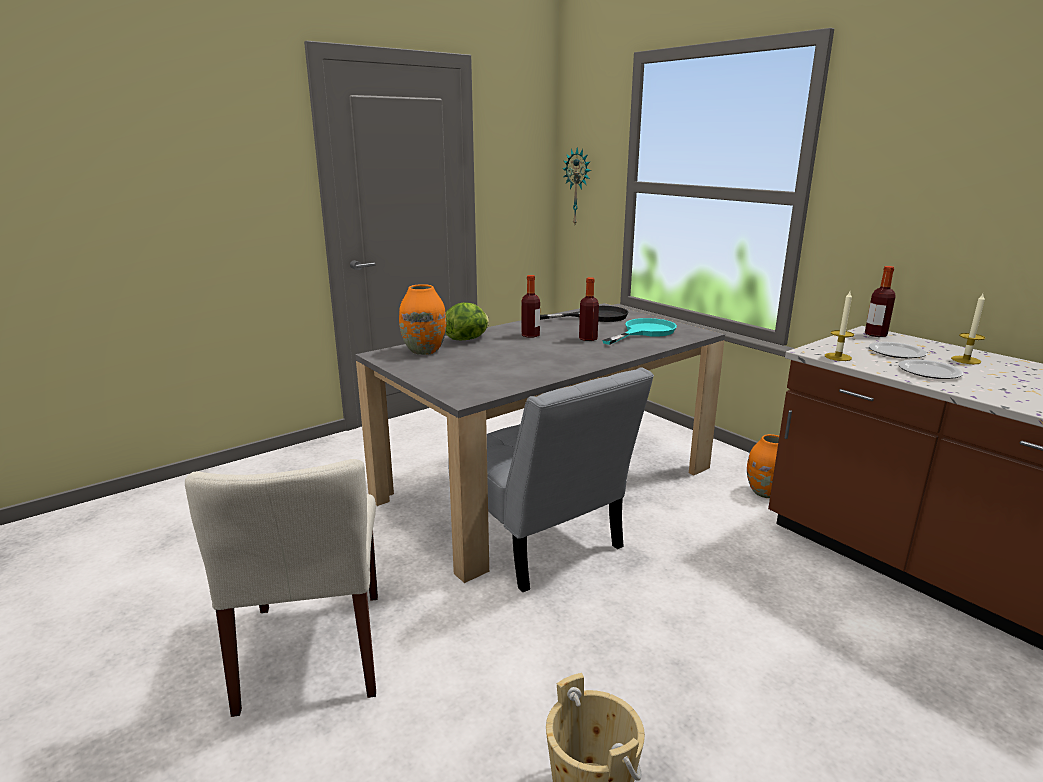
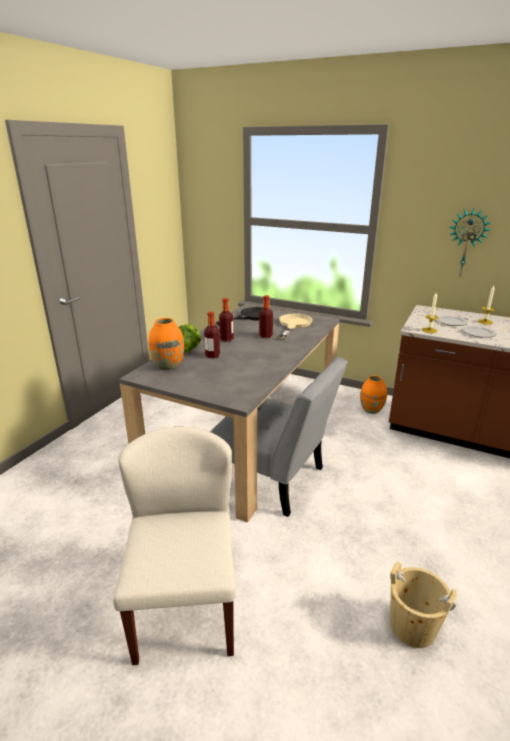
camera: 25 degrees left, 5 degrees up
(314, 650) = (185, 606): beige chair -> beige chair turned 150 degrees counterclockwise
(578, 187) = (202, 220): wall clock -> wall clock (466, 243)
(644, 332) = (293, 324): turquoise frying pan -> beige frying pan
(875, 334) = (429, 310): bottle -> bottle (212, 356)

